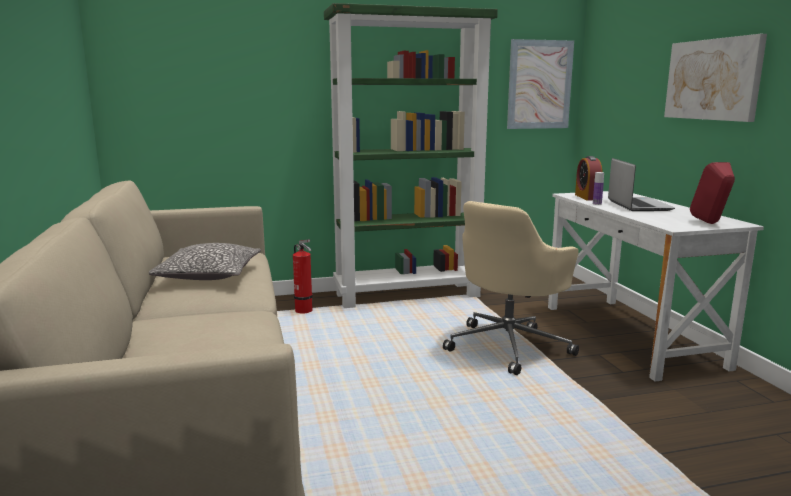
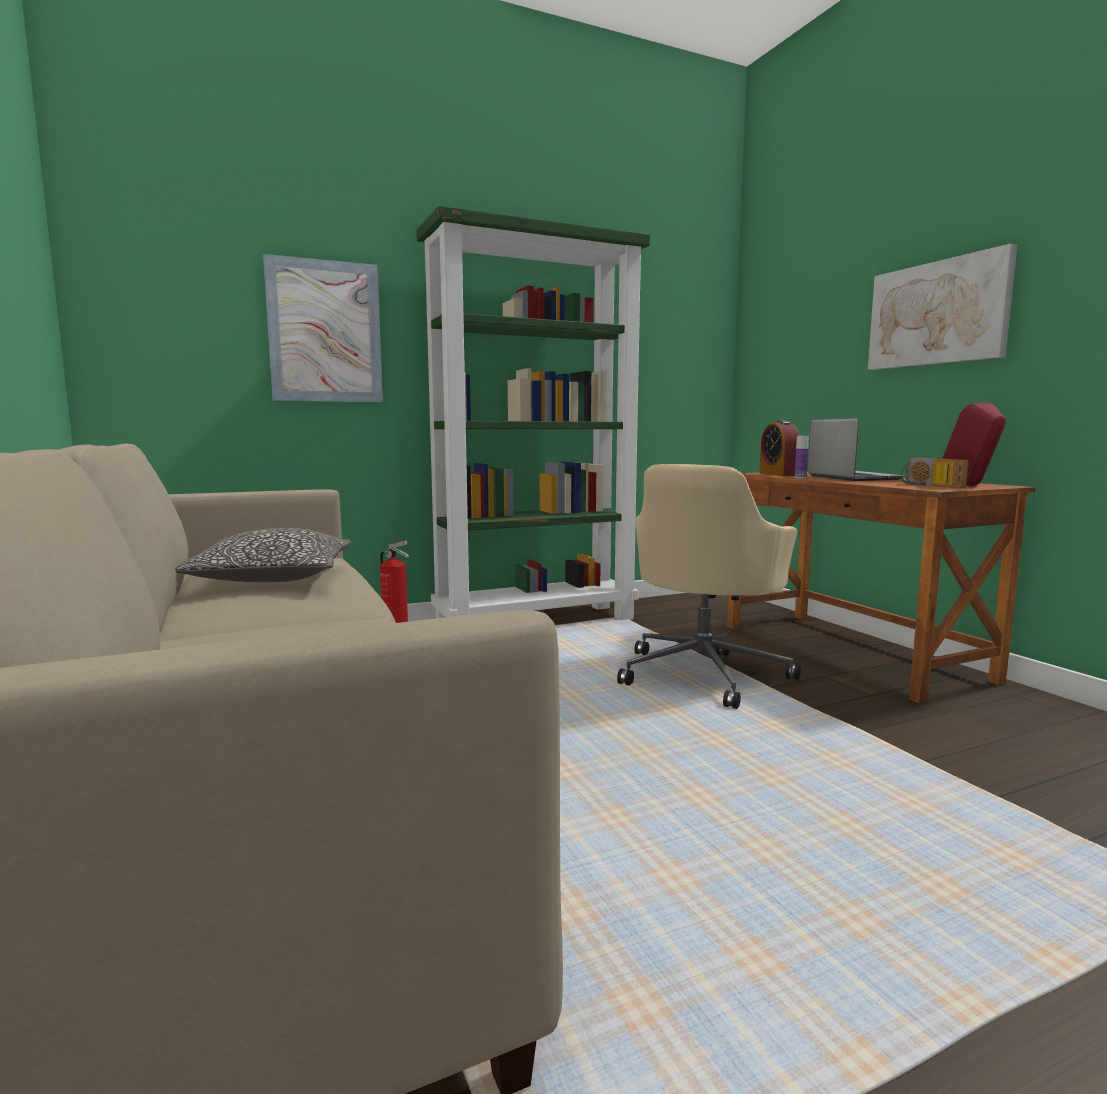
camera: 10 degrees left, 5 degrees down
(539, 85) = (688, 346): picture -> picture (325, 332)
(630, 335) = (849, 652): white desk -> brown desk
(678, 222) = (929, 486): none -> radio

